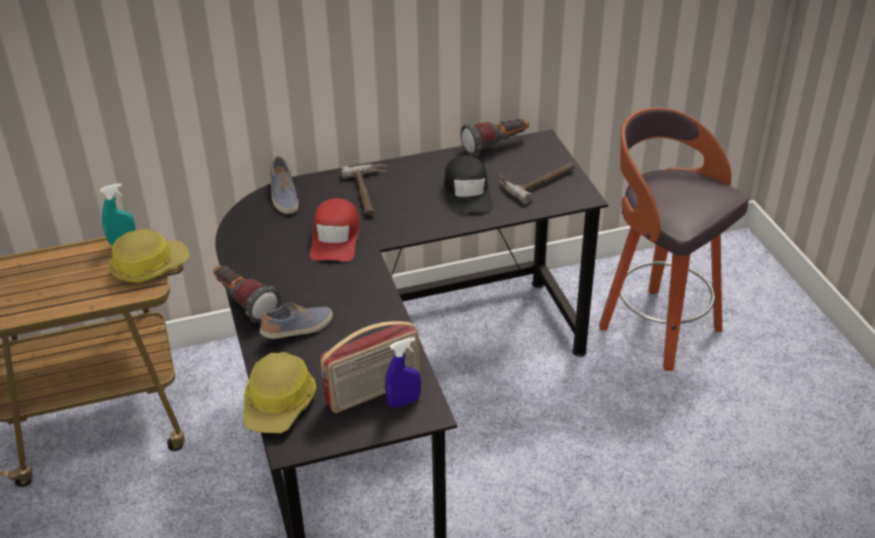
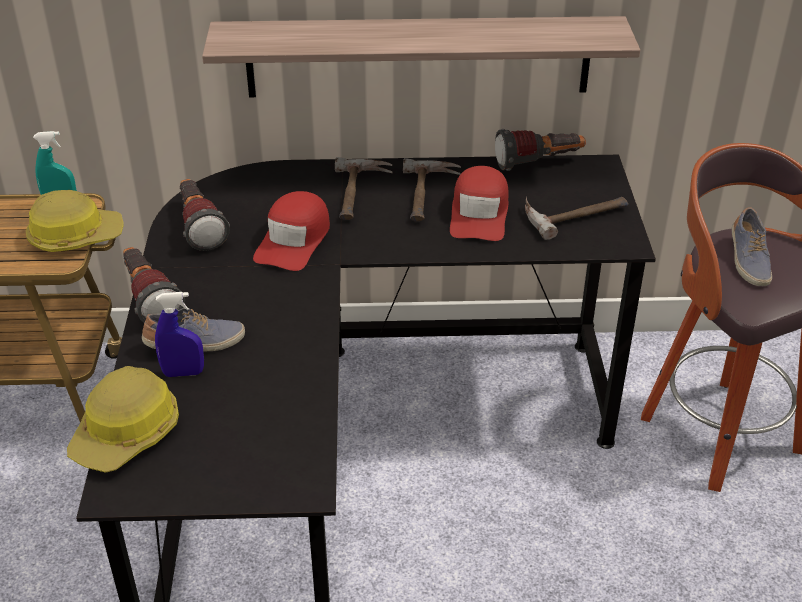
camera: 15 degrees right, 0 degrees up
(255, 240) = (199, 226): none -> flashlight
(283, 196) = (257, 180): shoe -> shoe (747, 260)
(373, 392) = (249, 443): radio -> none
(396, 78) = (418, 56): none -> shelf
(404, 402) = (280, 465): blue spray bottle -> blue spray bottle (183, 373)
(424, 184) = (429, 195): none -> hammer
(468, 192) = (479, 213): black cap -> red cap

